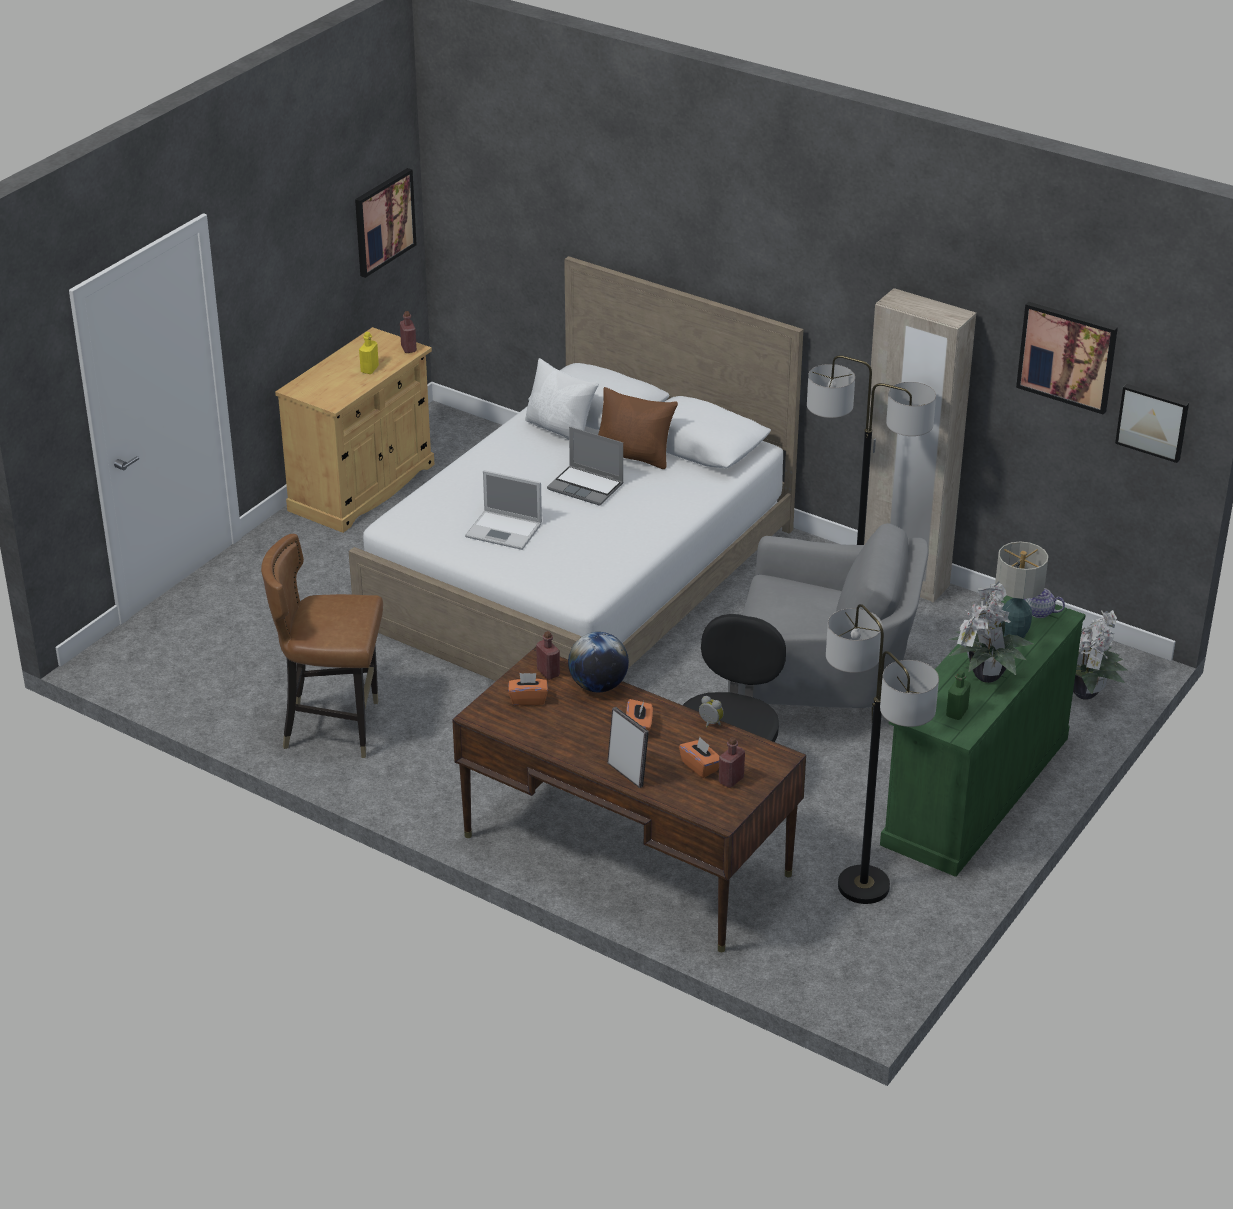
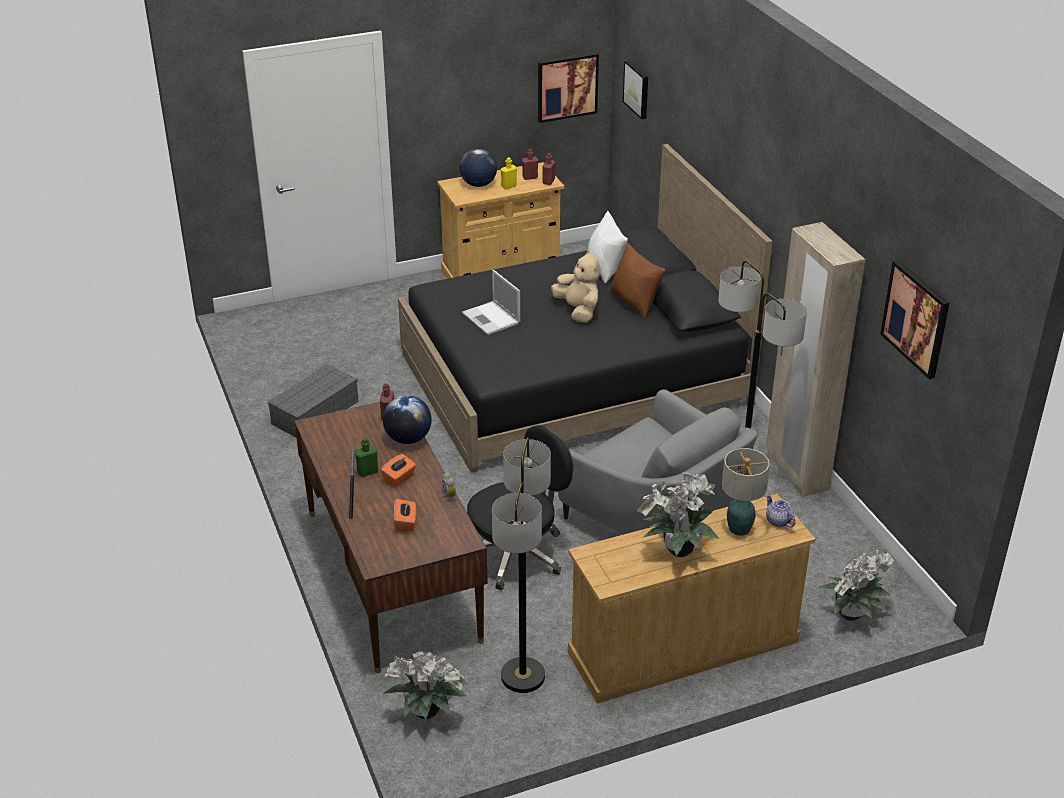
camera: 35 degrees right, 0 degrees up
(331, 379) = (478, 184): none -> globe
(334, 727) = (315, 411): brown chair -> grey storage box
(528, 699) = (354, 428): orange tissue box -> none
(580, 575) = (573, 379): white bed -> black bed
(587, 487) = (578, 311): laptop -> beige plush toy
(731, 780) = (414, 541): red bottle -> red bottle (530, 177)
(816, 962) = (428, 713): none -> potted plant
(956, 713) = (623, 567): green bottle -> green bottle (367, 472)
(976, 791) = (682, 648): green dresser -> beige dresser
(1153, 421) = (962, 399): picture -> picture (637, 89)

